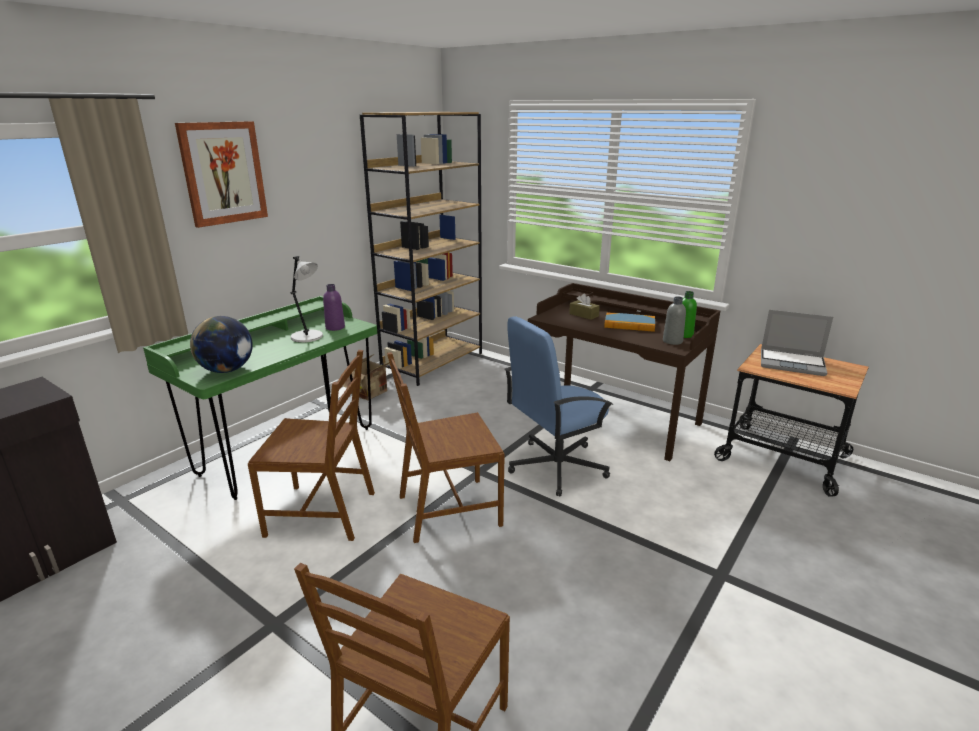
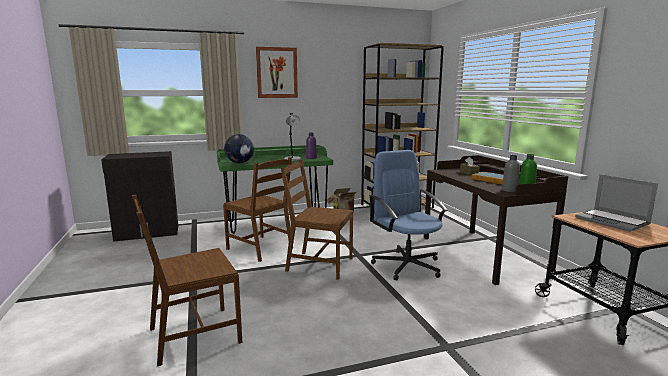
camera: 35 degrees right, 10 degrees down
(555, 466) = (407, 265): blue office chair -> blue office chair turned 60 degrees clockwise

